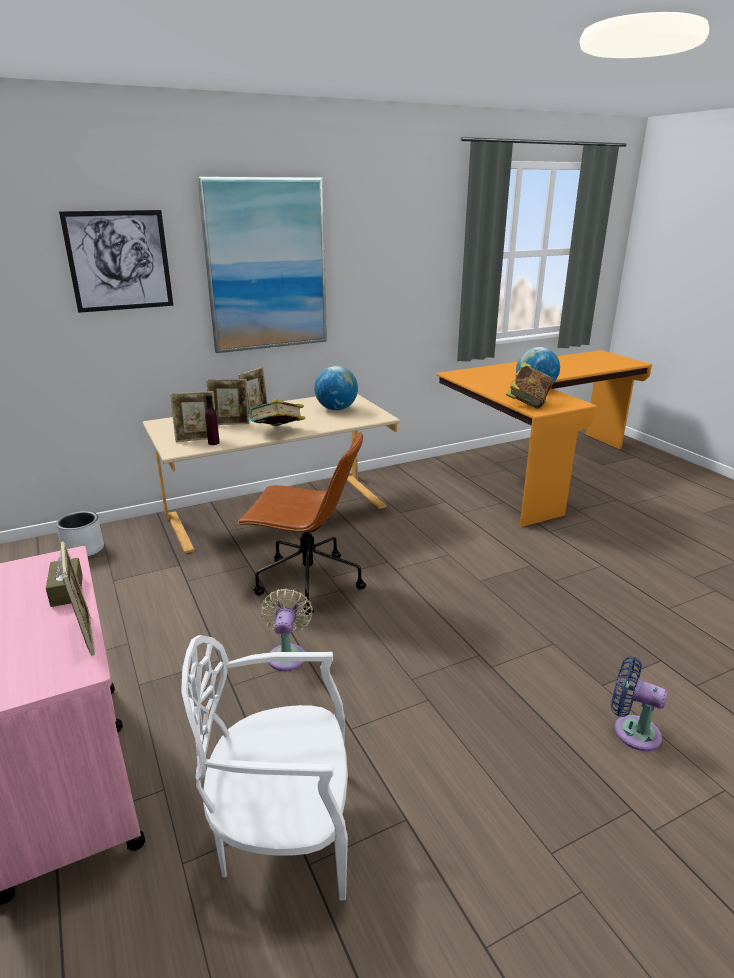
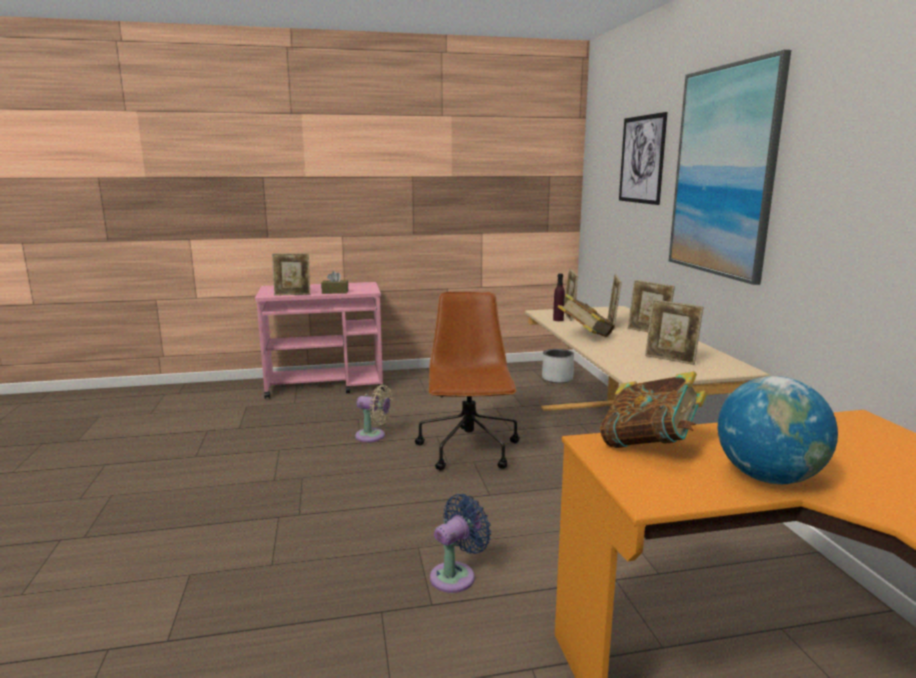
camera: 105 degrees right, 10 degrees down
(284, 831) = (233, 426): white chair -> none
(307, 582) = (469, 450): brown office chair -> brown office chair turned 150 degrees clockwise
(336, 409) = (670, 360): globe -> picture frame
(631, 731) = (129, 568): blue fan -> blue fan (456, 575)

